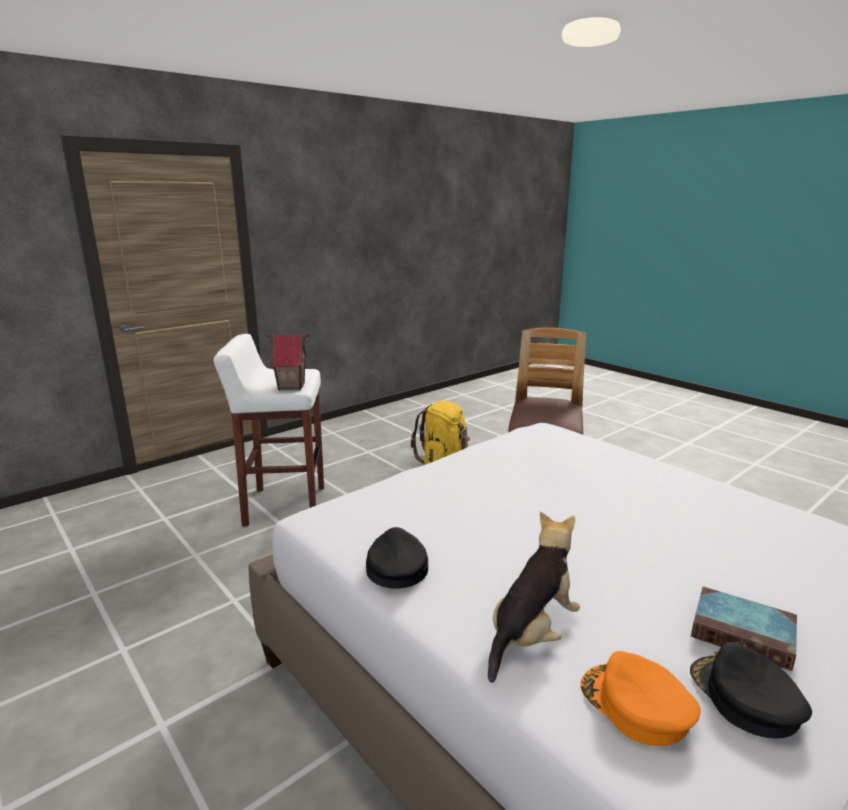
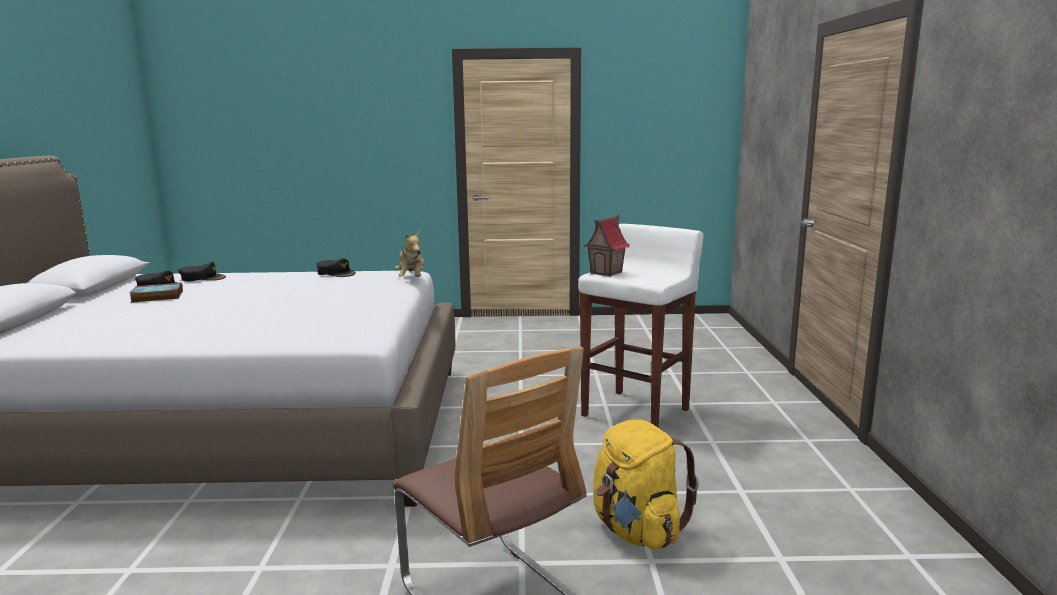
camera: 130 degrees right, 5 degrees down
(531, 634) = (254, 278): plush toy -> plush toy (412, 278)
(635, 705) = (202, 278): orange cap -> black cap

